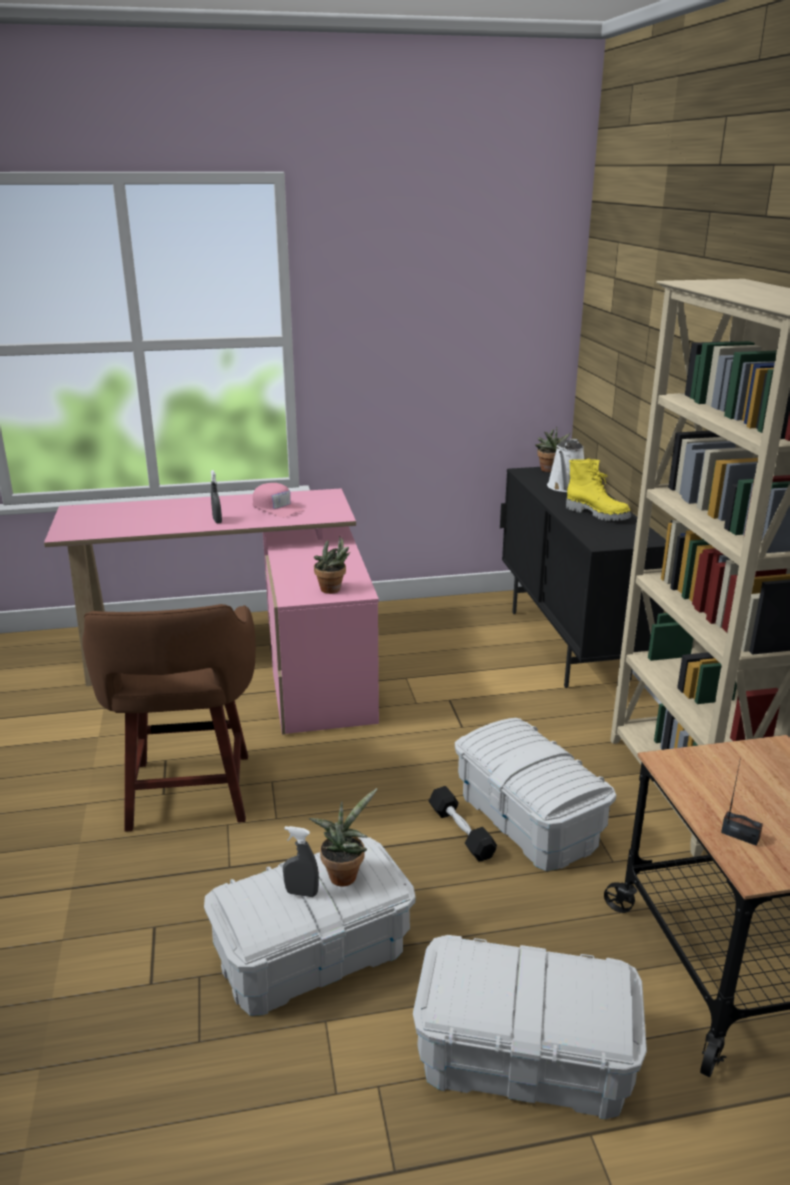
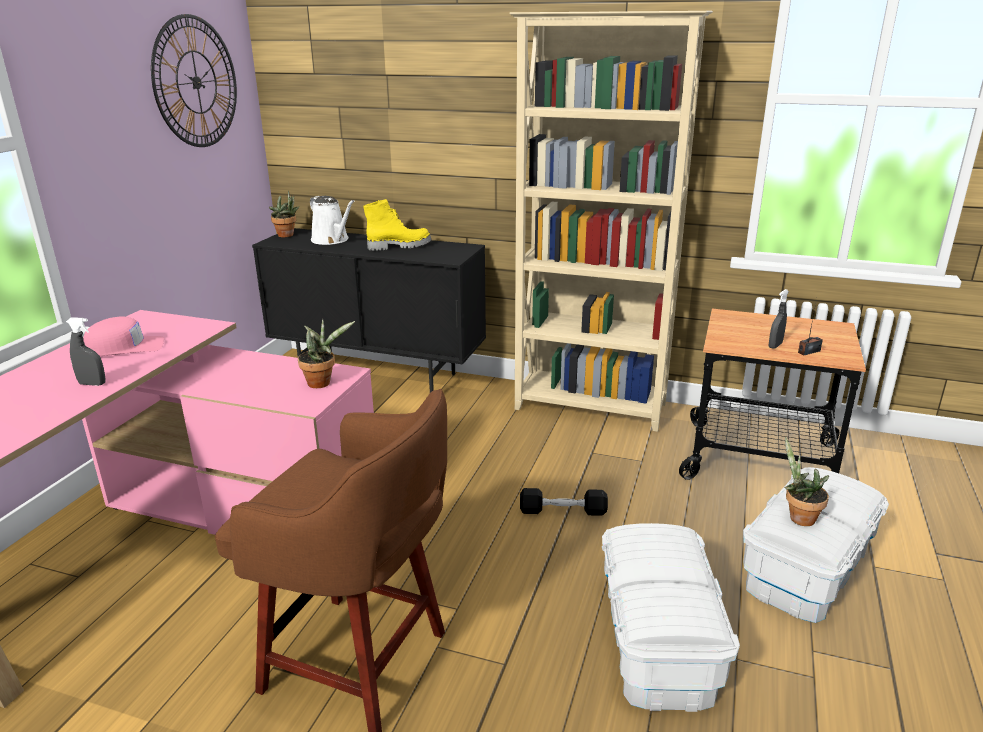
camera: 60 degrees left, 0 degrees up
(301, 893) = (677, 580): grey spray bottle -> grey spray bottle (775, 345)
(344, 873) = (662, 550): potted plant -> potted plant (798, 517)
(490, 308) = (196, 82): none -> wall clock
(528, 819) = (572, 475): white storage box -> none

